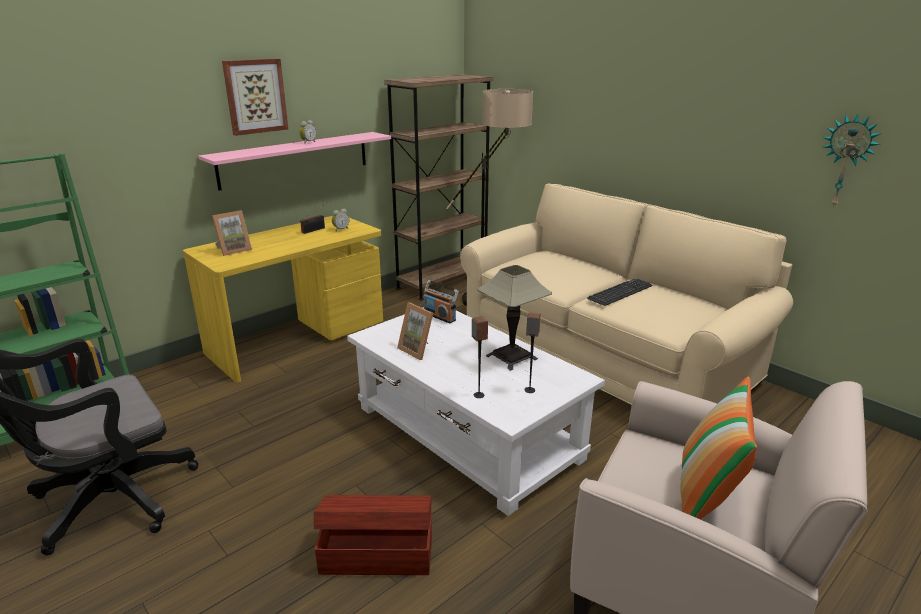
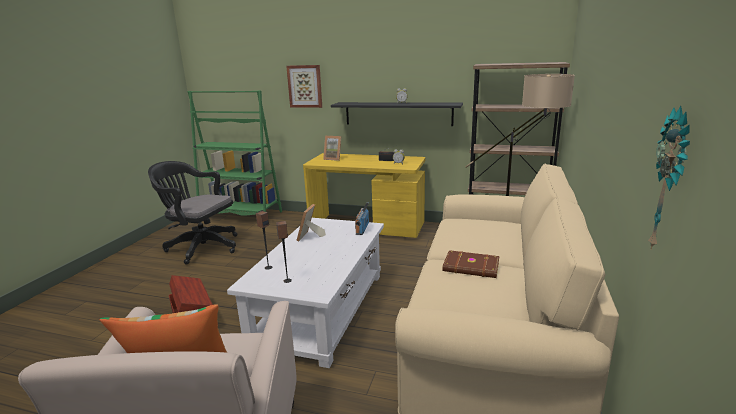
camera: 60 degrees right, 5 degrees down
(255, 96) = (375, 70): picture -> picture (305, 86)
(295, 159) = (398, 113): pink shelf -> black shelf
(511, 357) = (328, 264): table lamp -> none
(620, 292) = (471, 267): keyboard -> brown book

